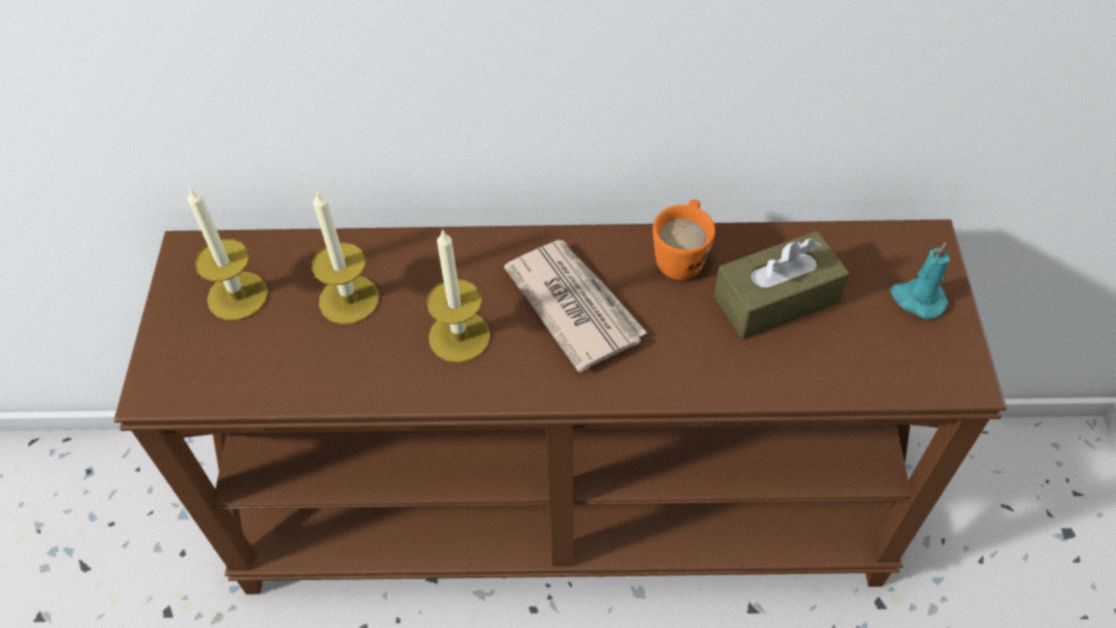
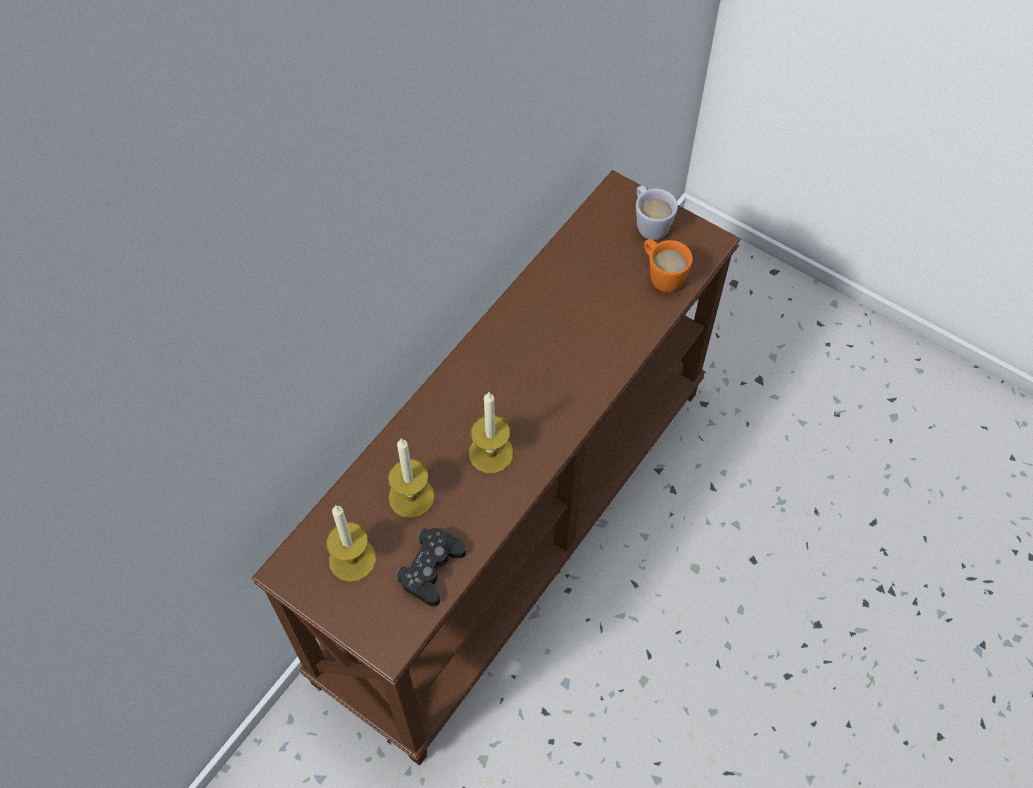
camera: 55 degrees left, 5 degrees up
(272, 370) = (431, 569): none -> black game controller
(574, 304) = (518, 381): newspaper -> none
(682, 256) = (529, 306): orange mug -> orange mug (661, 275)
(776, 299) = (596, 284): brown tissue box -> none
(917, 299) = (649, 223): turquoise candle -> white mug

